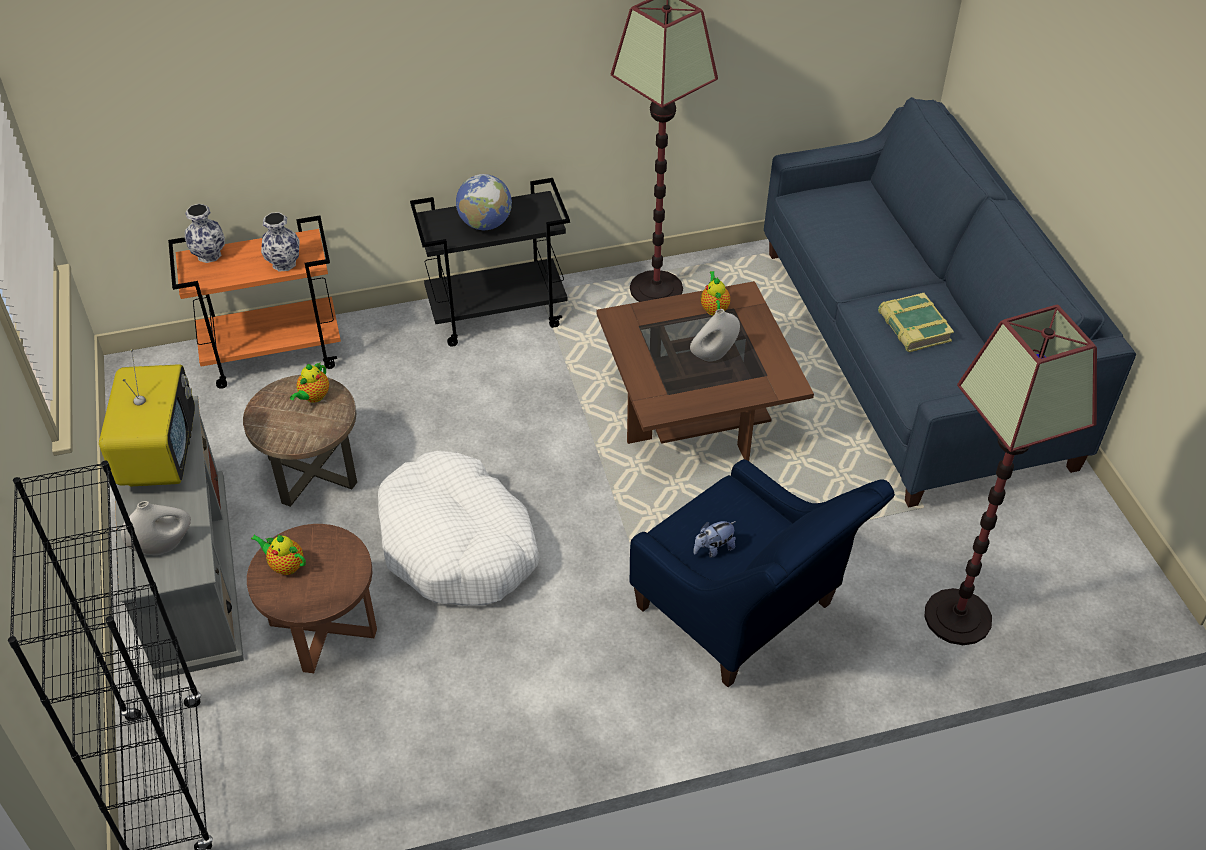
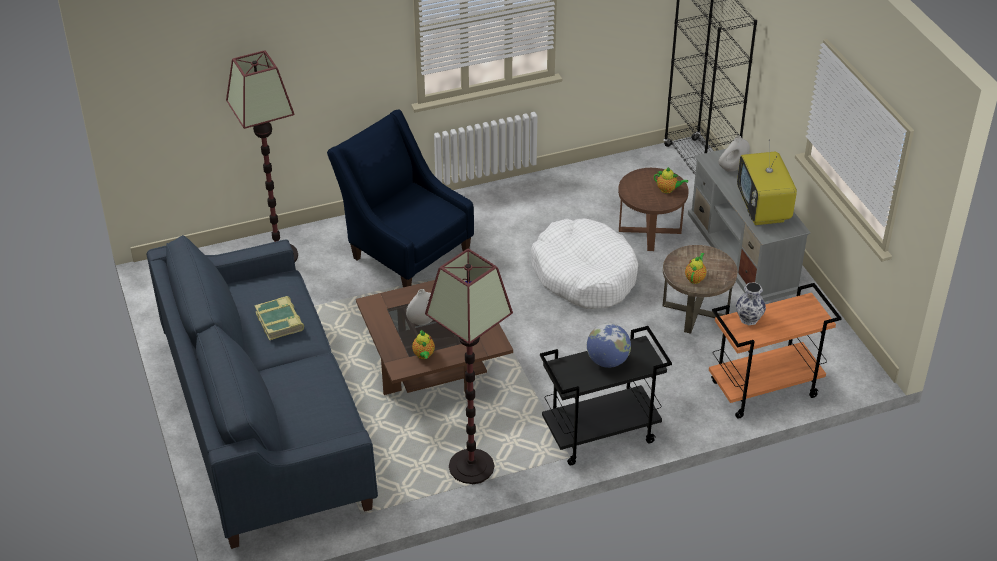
camera: 175 degrees right, 5 degrees down
(209, 255) = (808, 322): vase -> none
(713, 549) = (425, 205): plush toy -> none

